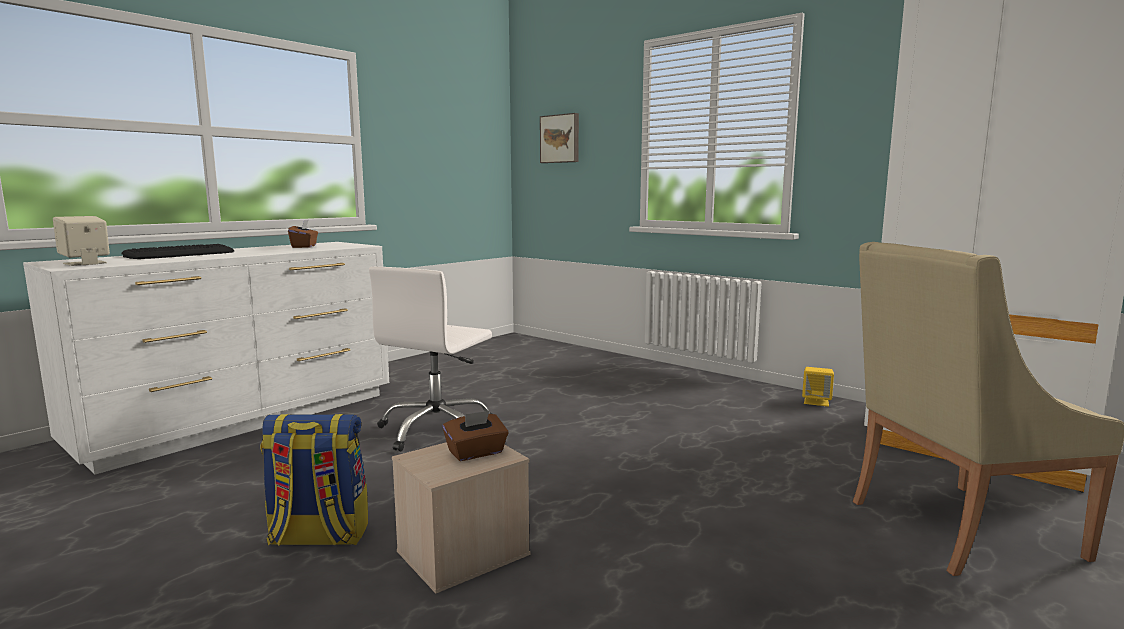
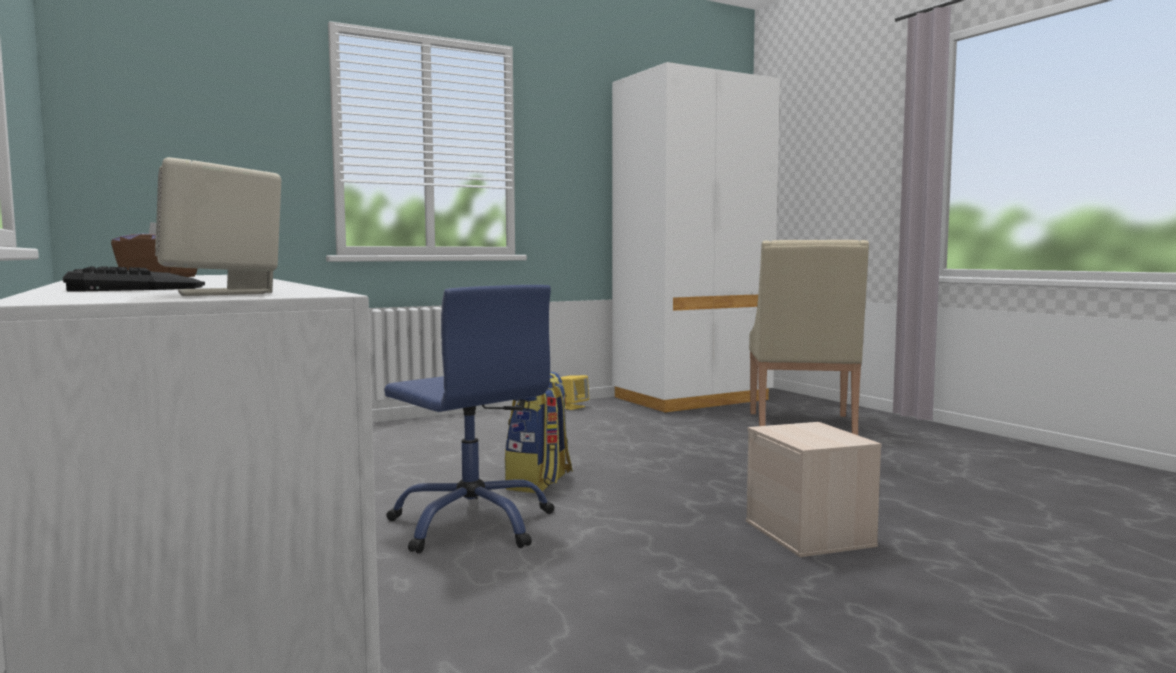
camera: 70 degrees left, 5 degrees down
(318, 537) = (757, 591): backpack -> backpack (539, 483)
(437, 430) = (472, 524): white office chair -> blue office chair
(476, 453) = (803, 430): brown tissue box -> none
(560, 139) = (177, 126): picture -> none

